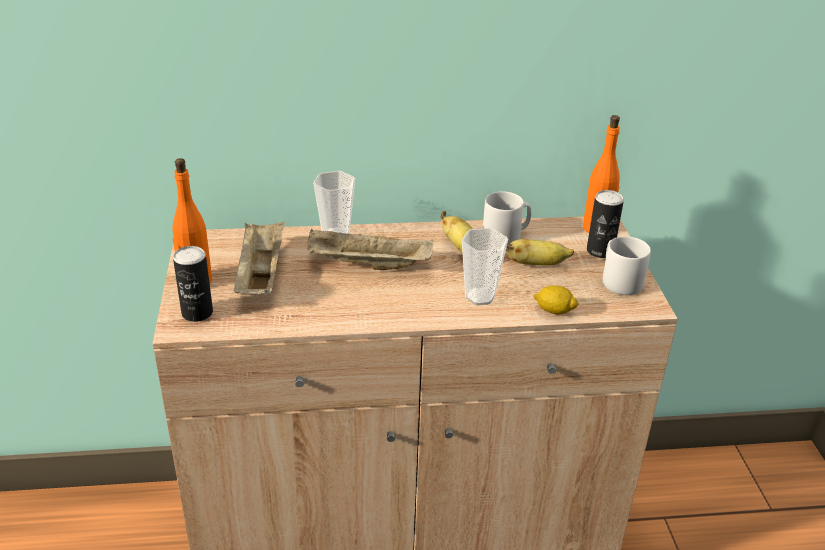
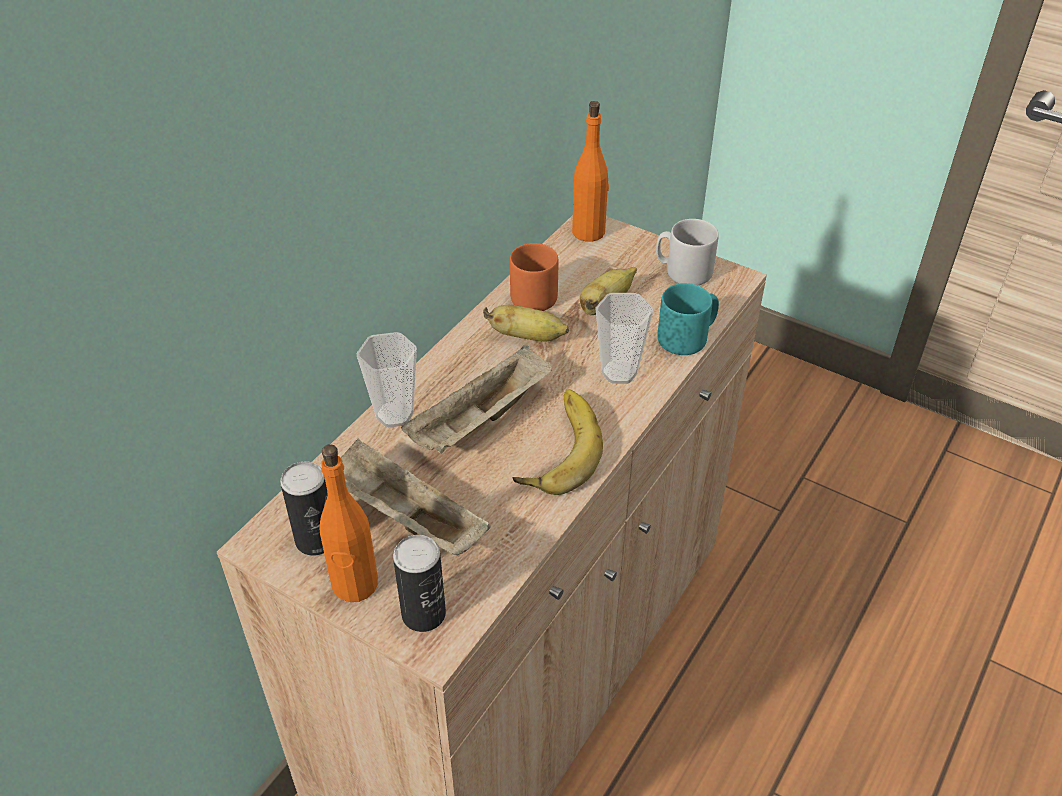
camera: 50 degrees left, 10 degrees up
(379, 302) = (555, 448): none -> banana
(506, 235) = (536, 294): grey mug -> orange mug
(554, 310) = (687, 337): lemon -> turquoise mug
(600, 251) = (626, 253): can -> can (316, 539)

